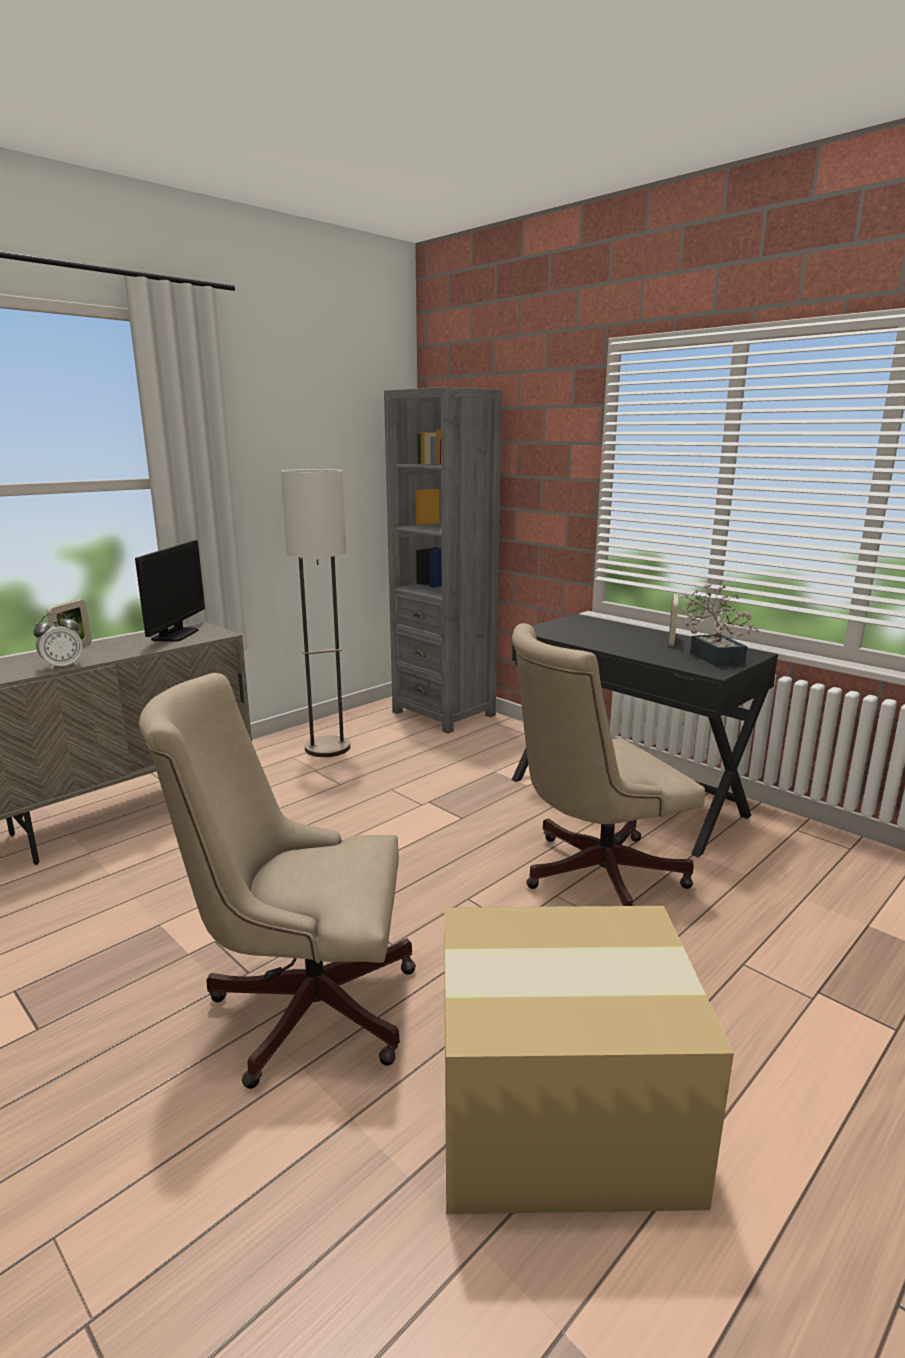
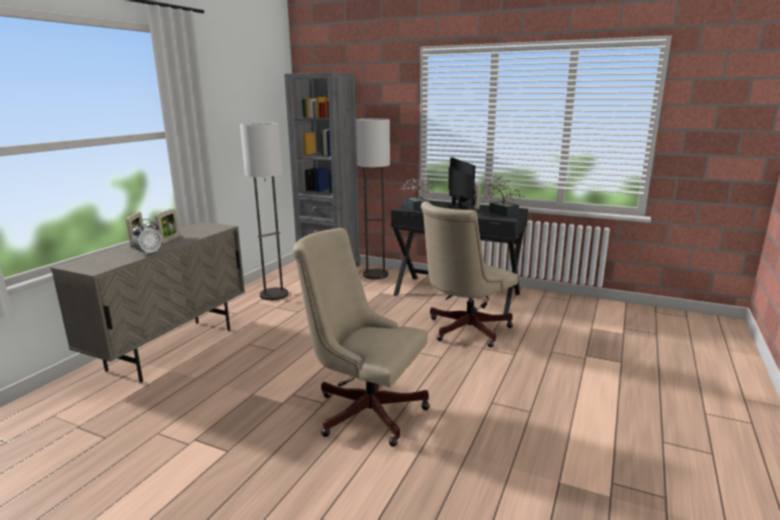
camera: 20 degrees left, 0 degrees up
(121, 647) = (169, 239): none -> picture frame
(175, 635) = (195, 230): monitor -> monitor (458, 208)
(301, 1005) = (364, 409): beige office chair -> beige office chair turned 45 degrees clockwise
(508, 736) = (375, 274): none -> floor lamp
(557, 1112) = (510, 419): cardboard box -> none
(561, 631) = (416, 208): none -> potted plant

